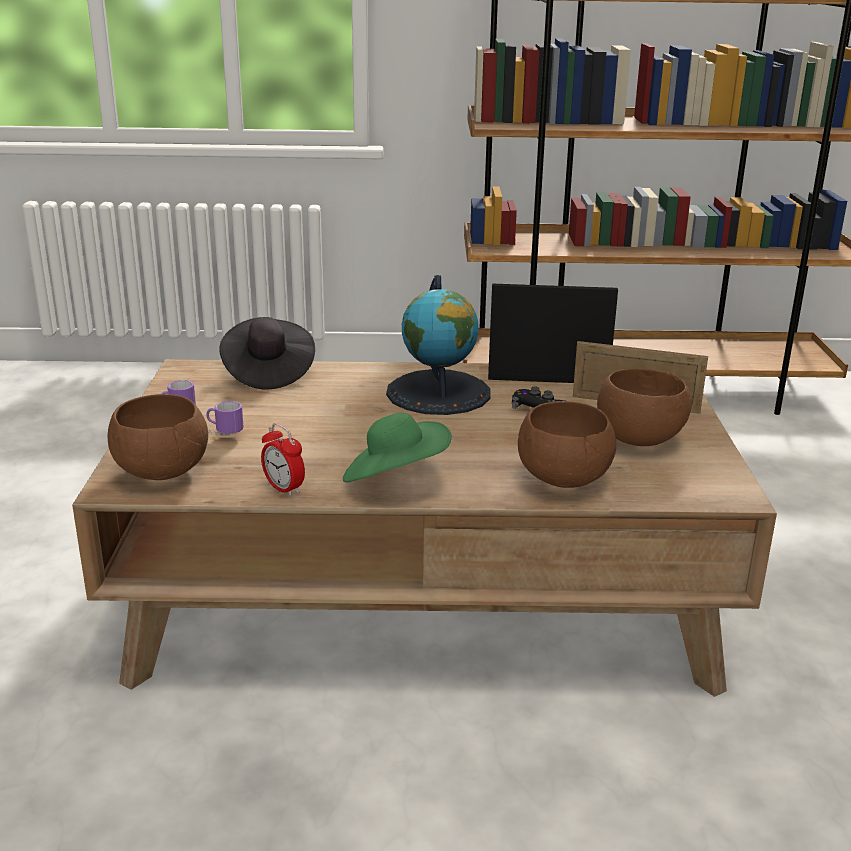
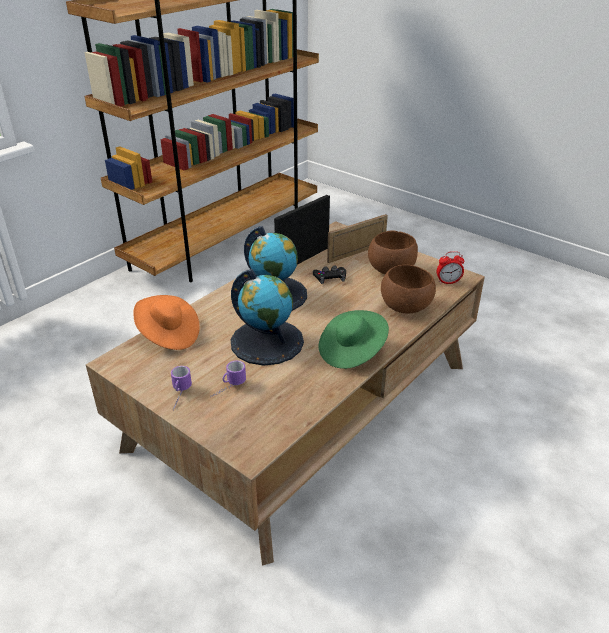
camera: 50 degrees left, 10 degrees up
(163, 472) = (252, 426): brown bowl -> none
(267, 373) = (168, 335): black hat -> orange hat
(284, 489) = (323, 391): alarm clock -> alarm clock (448, 282)
(335, 423) = (267, 341): none -> globe

